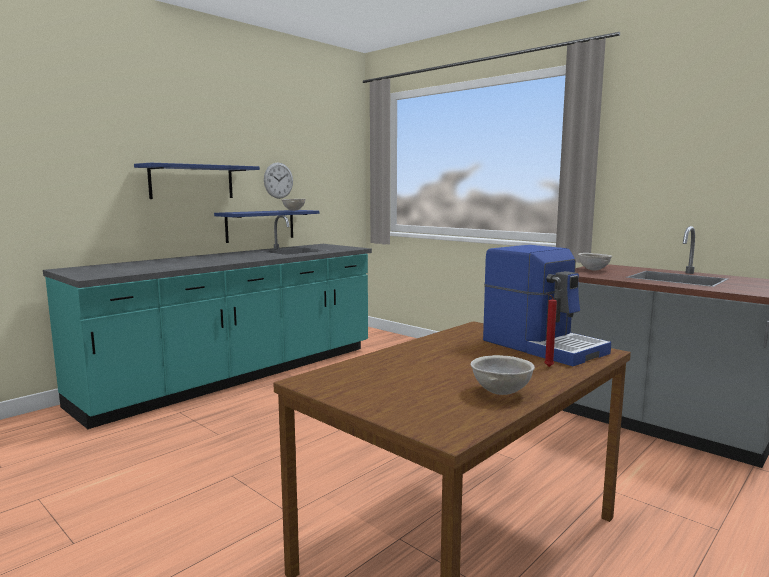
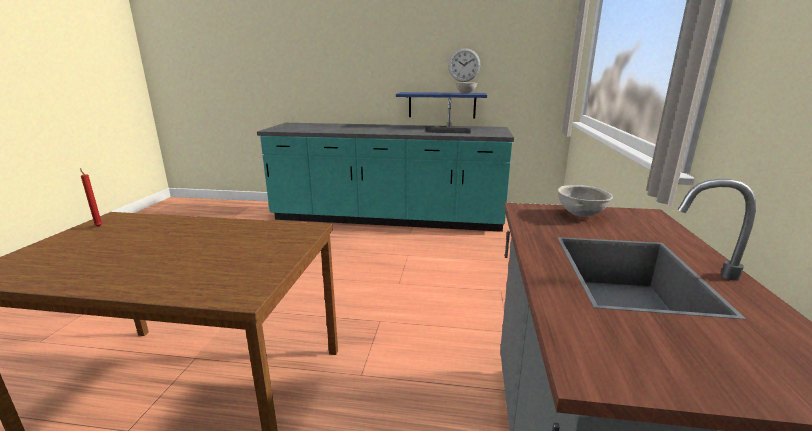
camera: 55 degrees right, 10 degrees up
(192, 182) = (383, 67): blue shelf -> none
(500, 392) = (78, 273): grey bowl -> none
(543, 346) = (248, 265): coffee machine -> none
(547, 367) = (166, 278): red candle -> red candle (98, 226)

